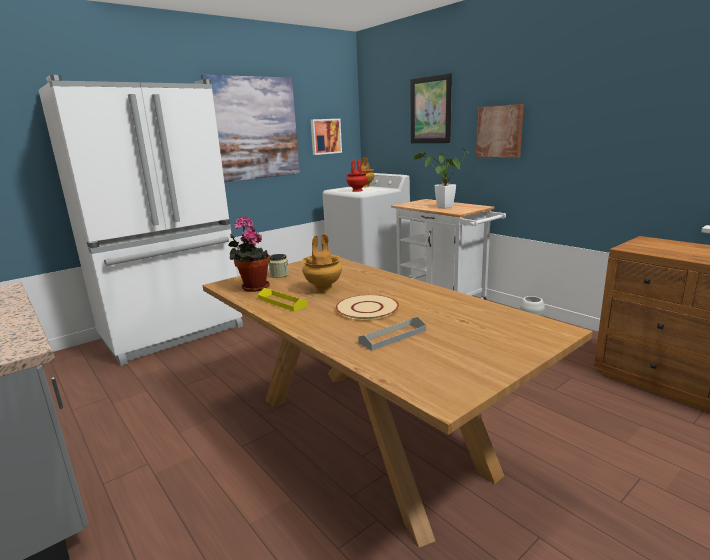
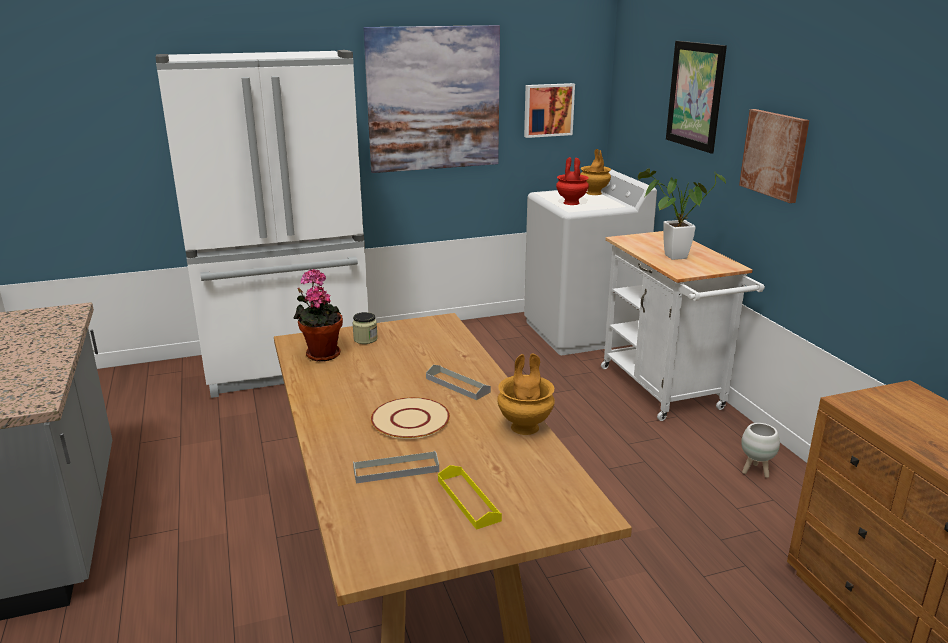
camera: 20 degrees right, 5 degrees up
(282, 302) = (330, 386): yellow tray -> yellow tray (468, 500)
(324, 289) = (392, 376): brown vase -> brown vase (525, 427)
(377, 285) = (457, 385): none -> grey tray

